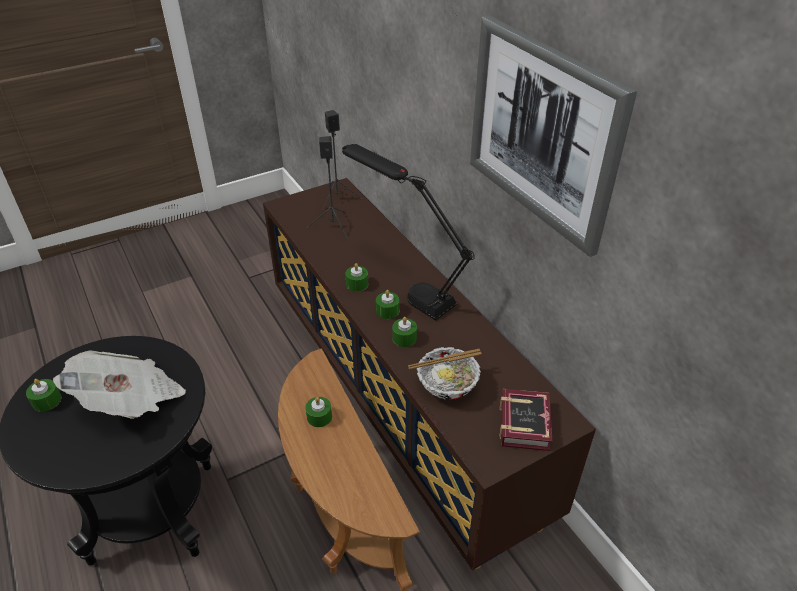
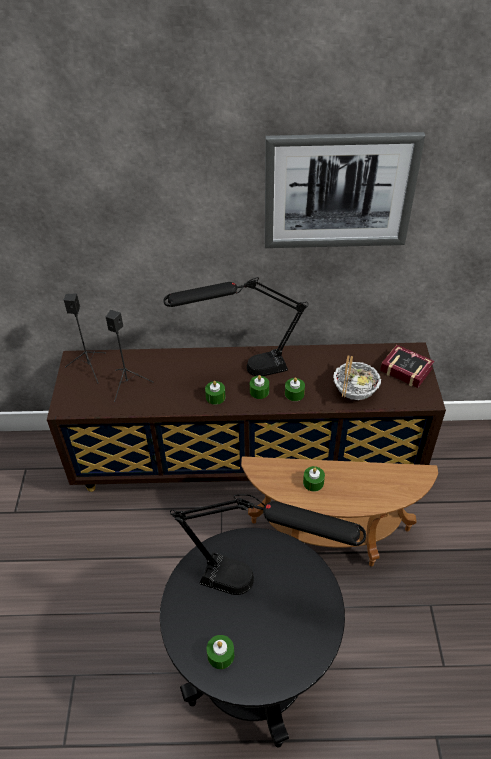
camera: 60 degrees left, 5 degrees up
(131, 401) = (261, 586): newspaper -> black table lamp

